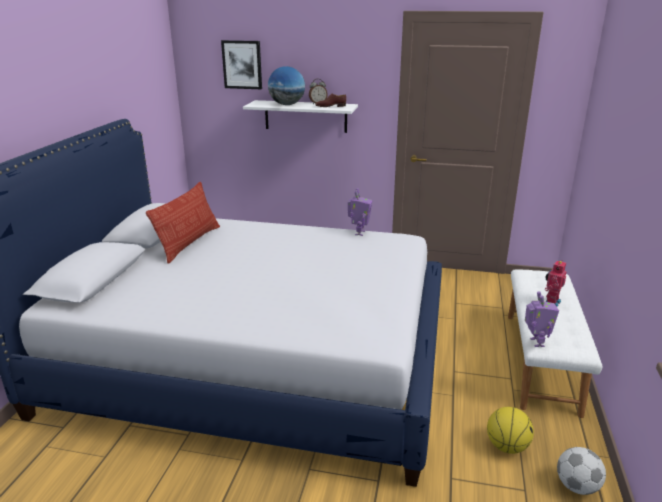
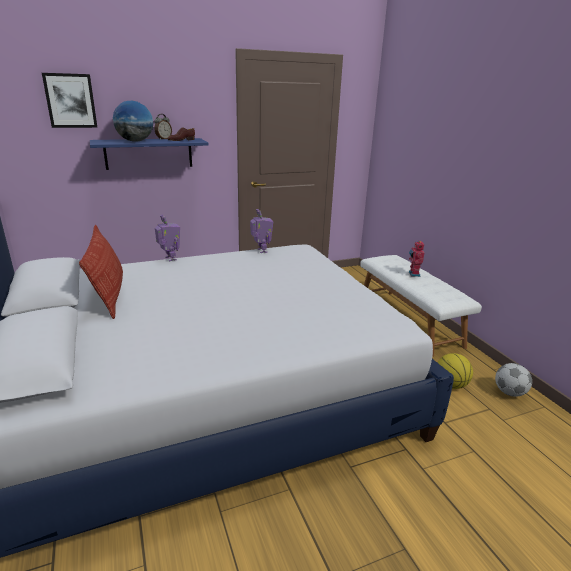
camera: 35 degrees left, 0 degrees up
(305, 116) = (149, 153): white shelf -> blue shelf
(536, 342) = (438, 302): toy robot -> toy robot (170, 259)

